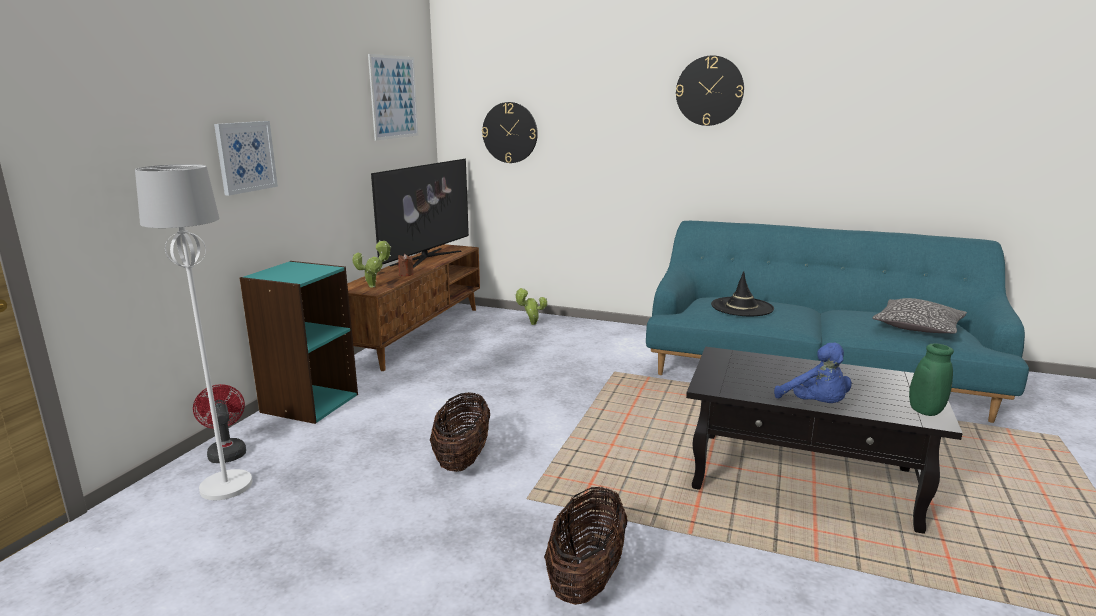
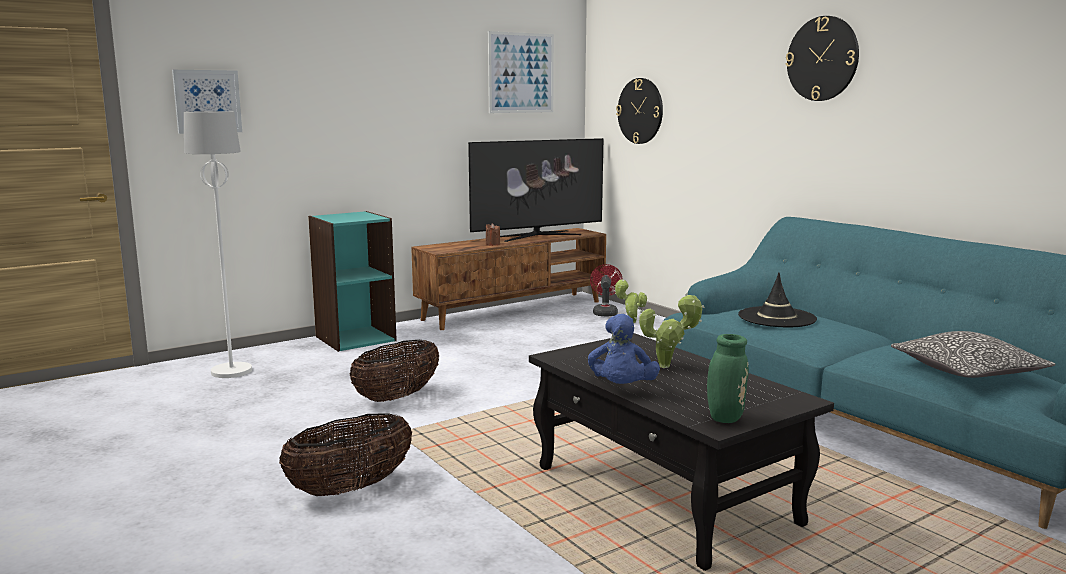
camera: 35 degrees right, 5 degrees down
(226, 452) = (261, 353): red fan -> red fan (605, 312)
(245, 157) = (329, 116): picture -> picture (207, 101)
(374, 286) = (449, 248): potted plant -> potted plant (668, 366)

